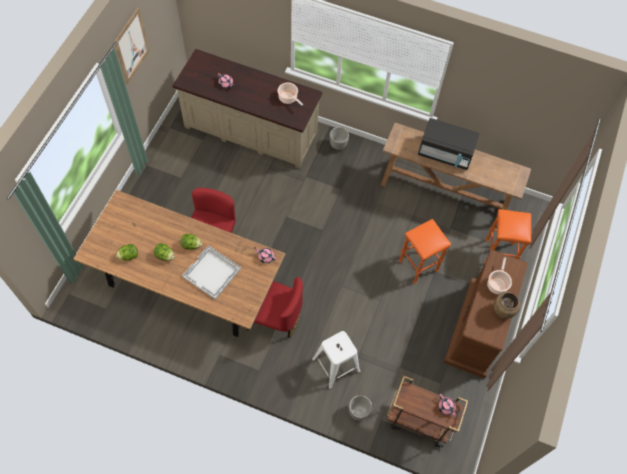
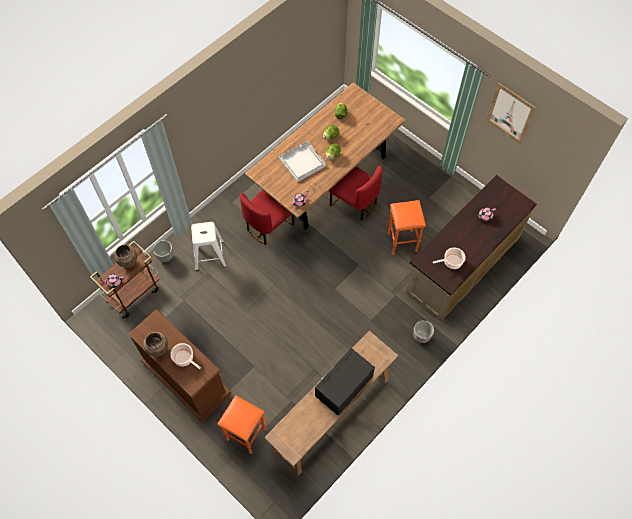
camera: 115 degrees right, 0 degrees up
(416, 403) = (129, 262): none -> brown vase
(418, 265) = (266, 354): orange stool -> orange stool (402, 242)

